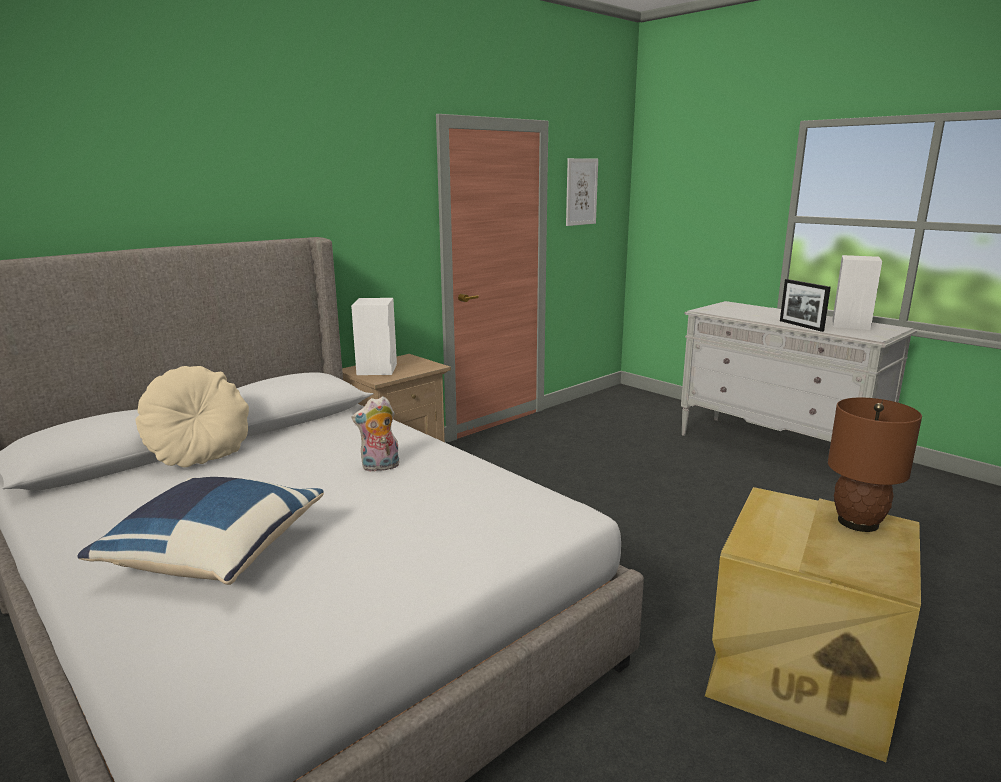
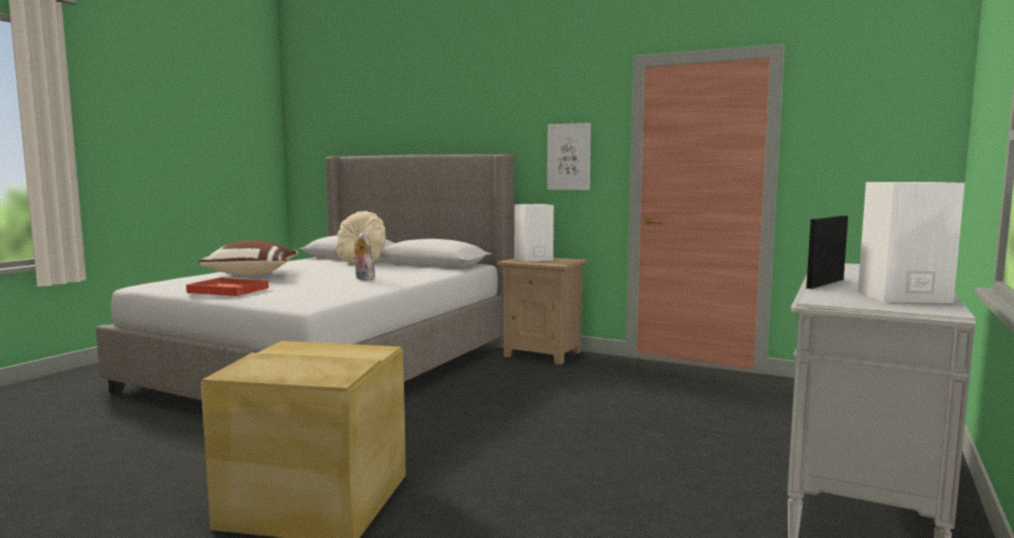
camera: 70 degrees right, 10 degrees down
(214, 554) = (253, 274): blue pillow -> brown pillow
(398, 580) = (227, 290): none -> red tray
(581, 192) = (846, 121): picture -> picture (568, 157)
(857, 522) = (333, 367): brown table lamp -> none

